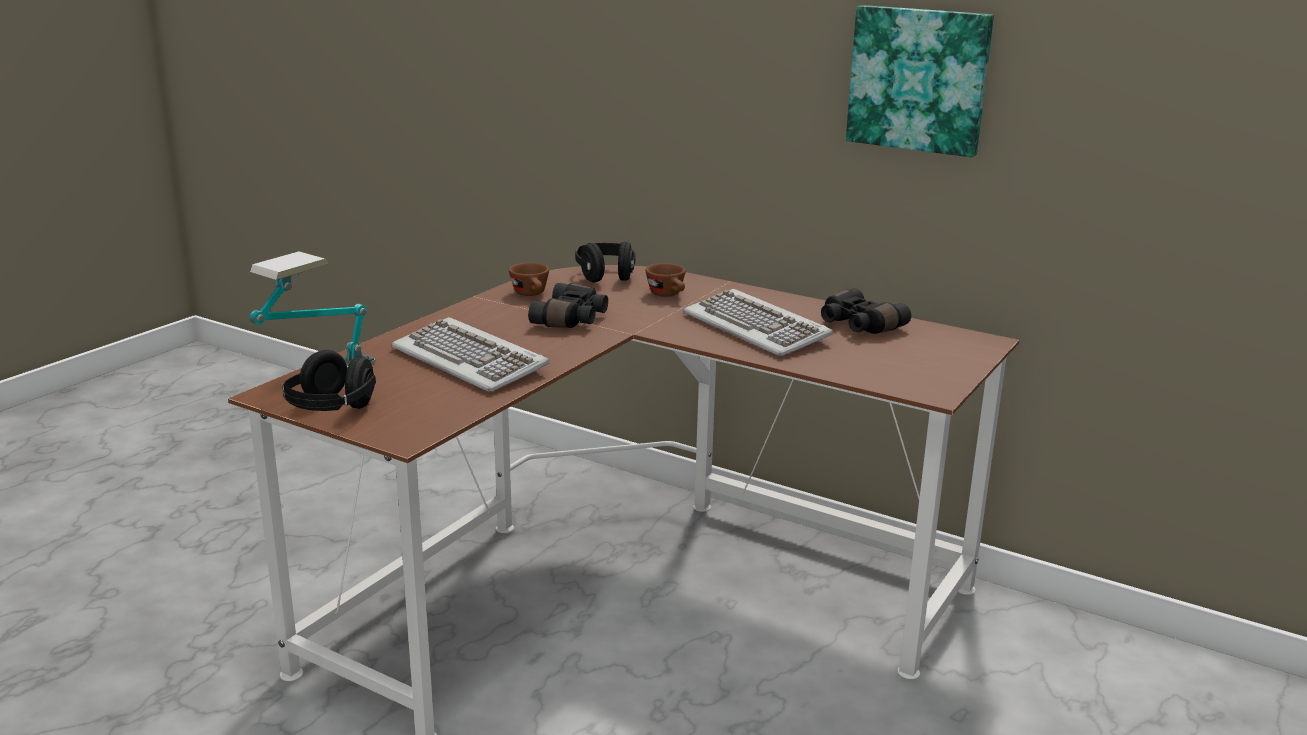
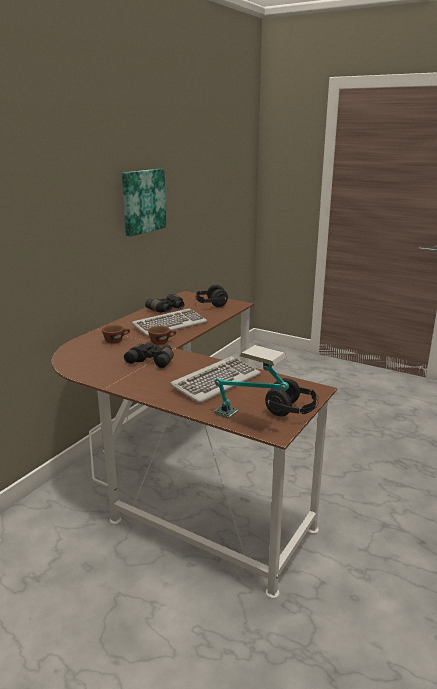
camera: 90 degrees left, 0 degrees up
(532, 294) = (106, 372): brown cup -> brown cup (162, 342)
(606, 276) = (77, 355): black headphones -> black headphones (211, 305)

